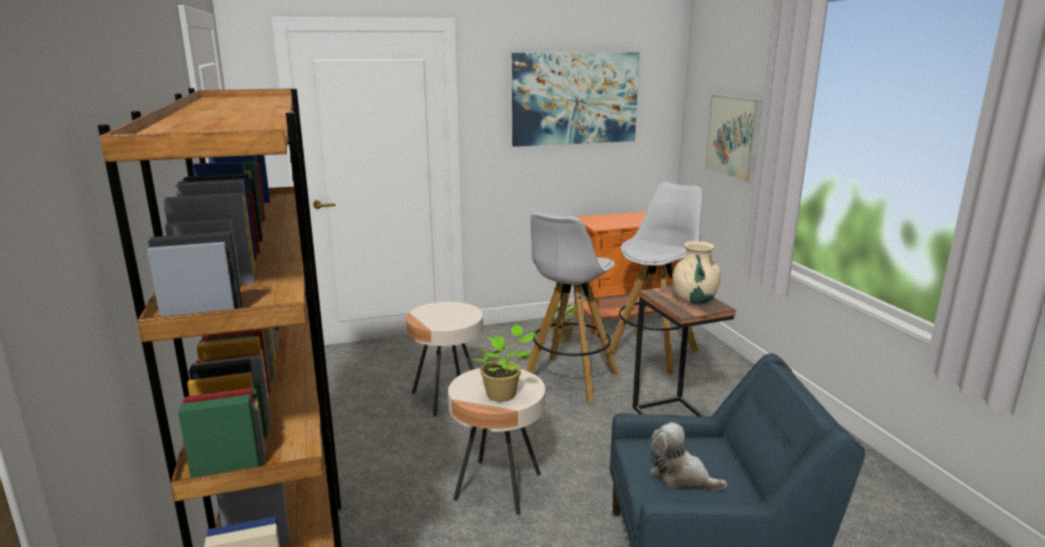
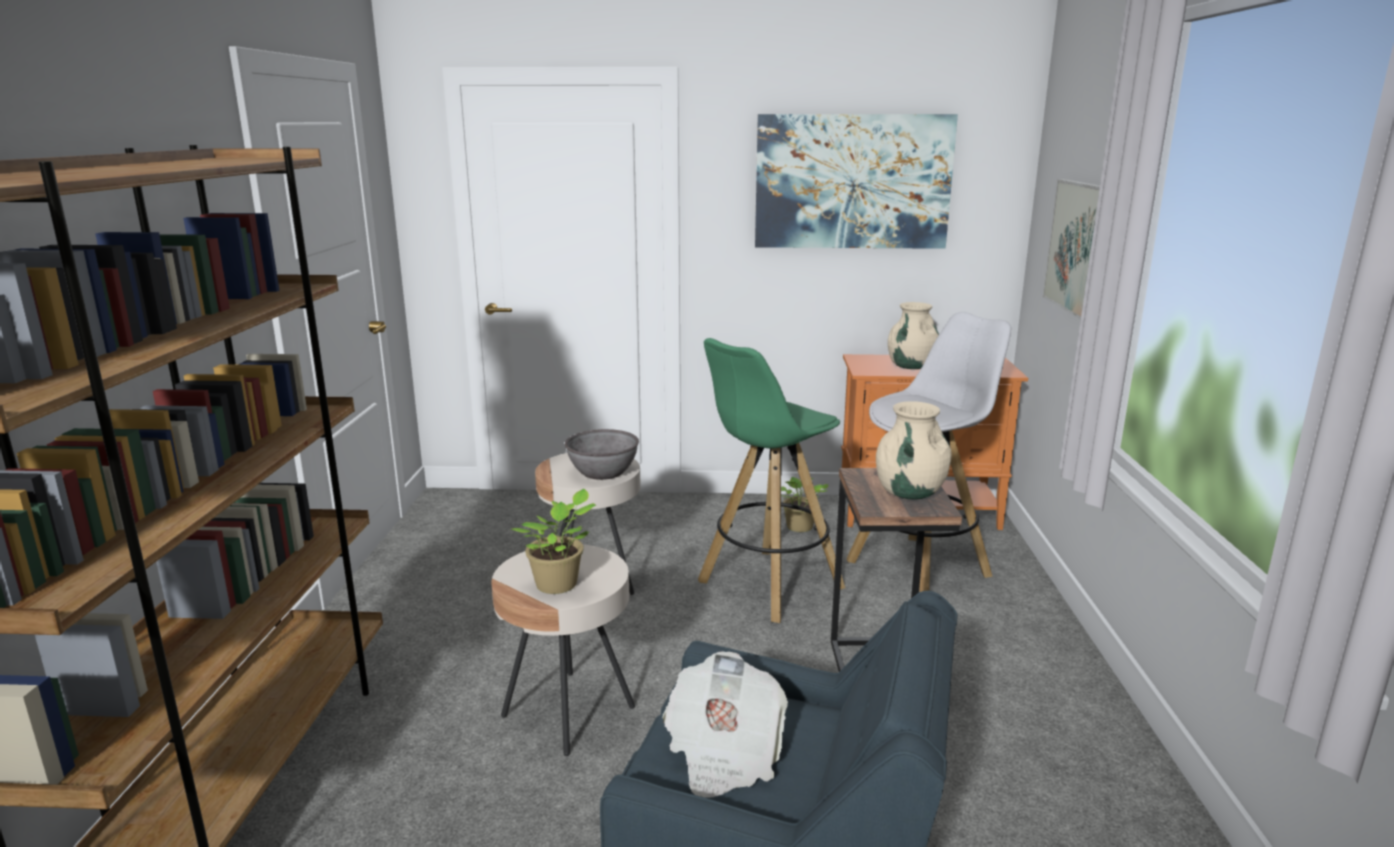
camera: 20 degrees right, 0 degrees up
(458, 316) = (602, 472): none -> grey bowl
(569, 380) = (768, 586): white stool -> green stool
(623, 221) = (911, 366): none -> beige vase
(681, 476) = (723, 753): plush toy -> newspaper

